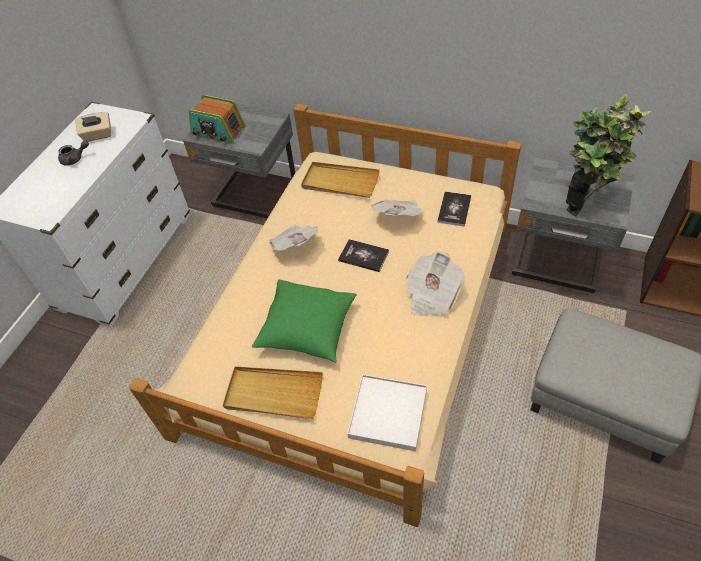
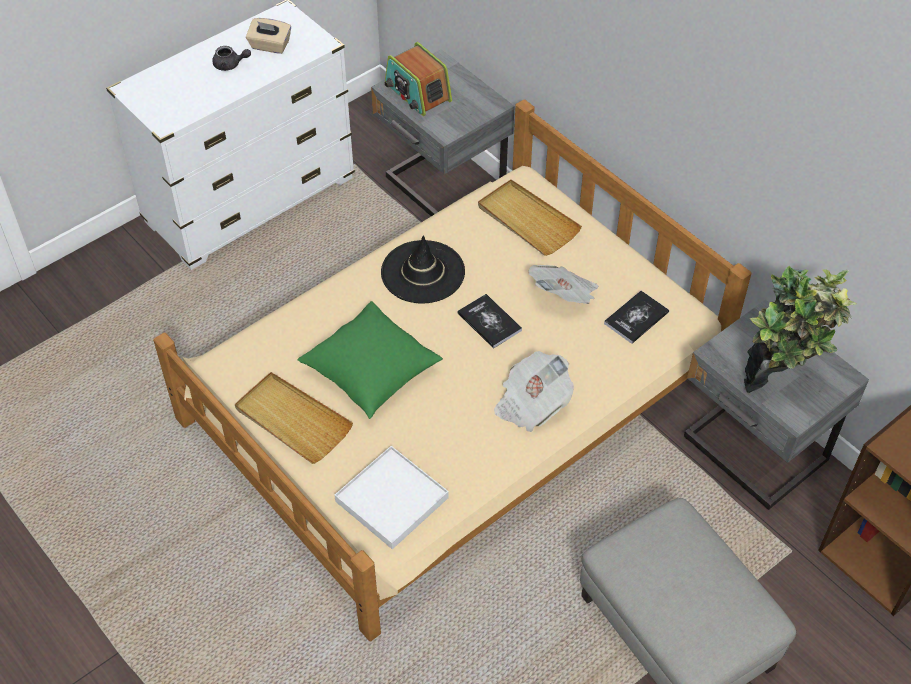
camera: 25 degrees right, 0 degrees up
(295, 245) = (422, 272): newspaper -> black hat

